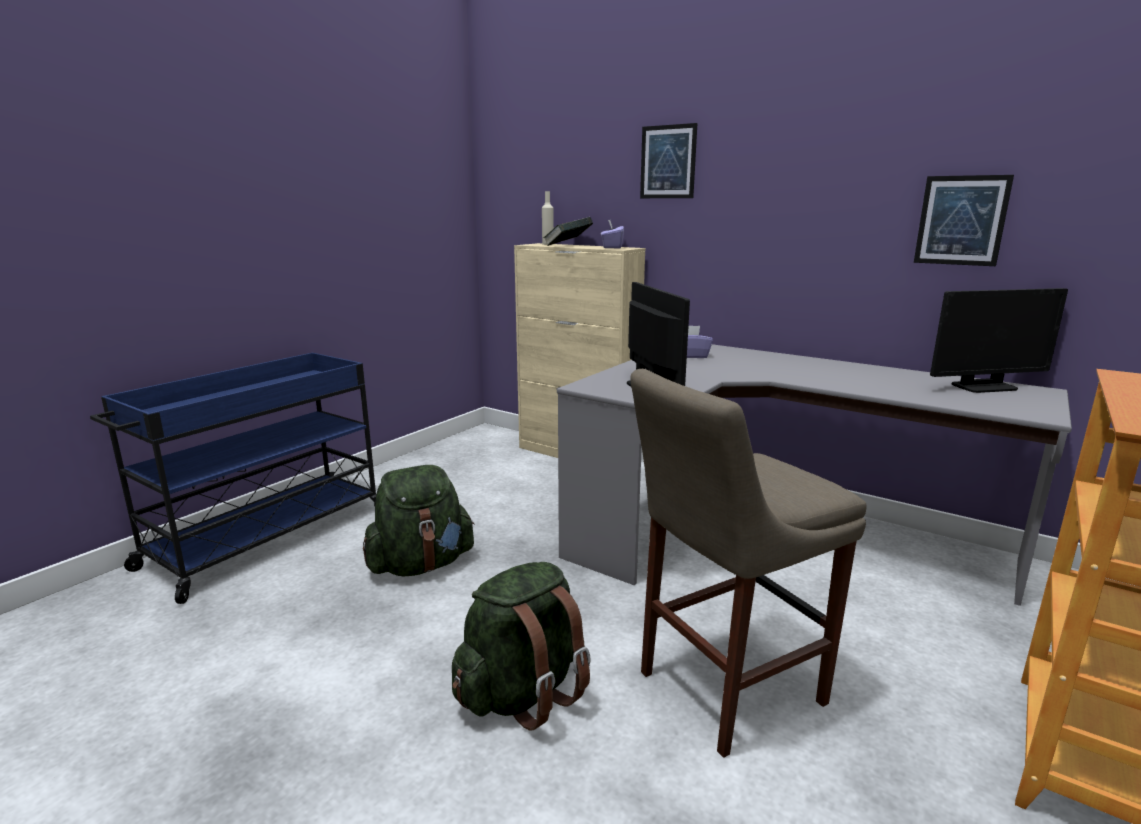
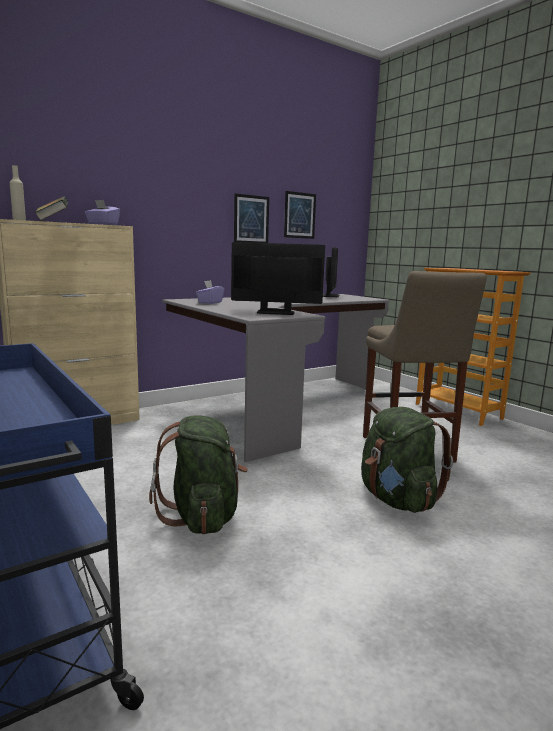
camera: 70 degrees left, 5 degrees down
(668, 162) = (133, 158): picture -> picture (251, 219)

